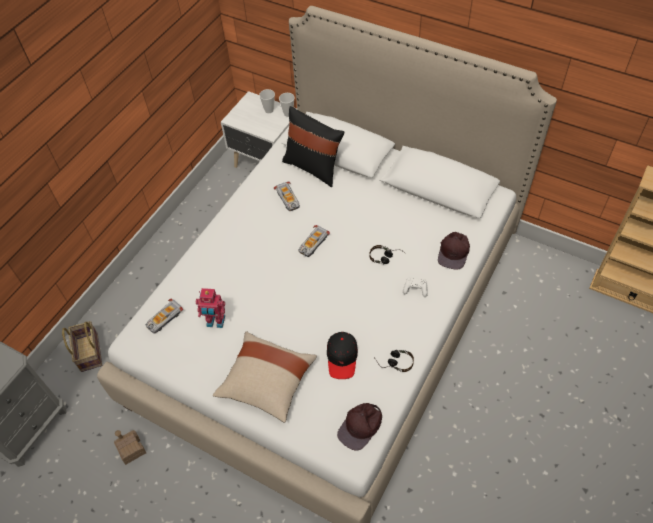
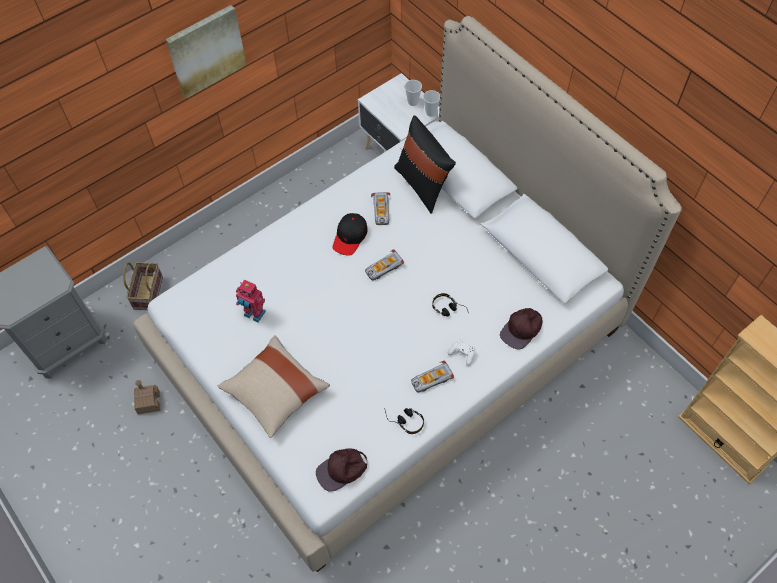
camera: 20 degrees right, 5 degrees up
(86, 99) = (206, 50): none -> picture
(164, 318) = (209, 293): toy car -> toy car (431, 379)
(342, 357) = (357, 396): black cap -> black cap (350, 237)

